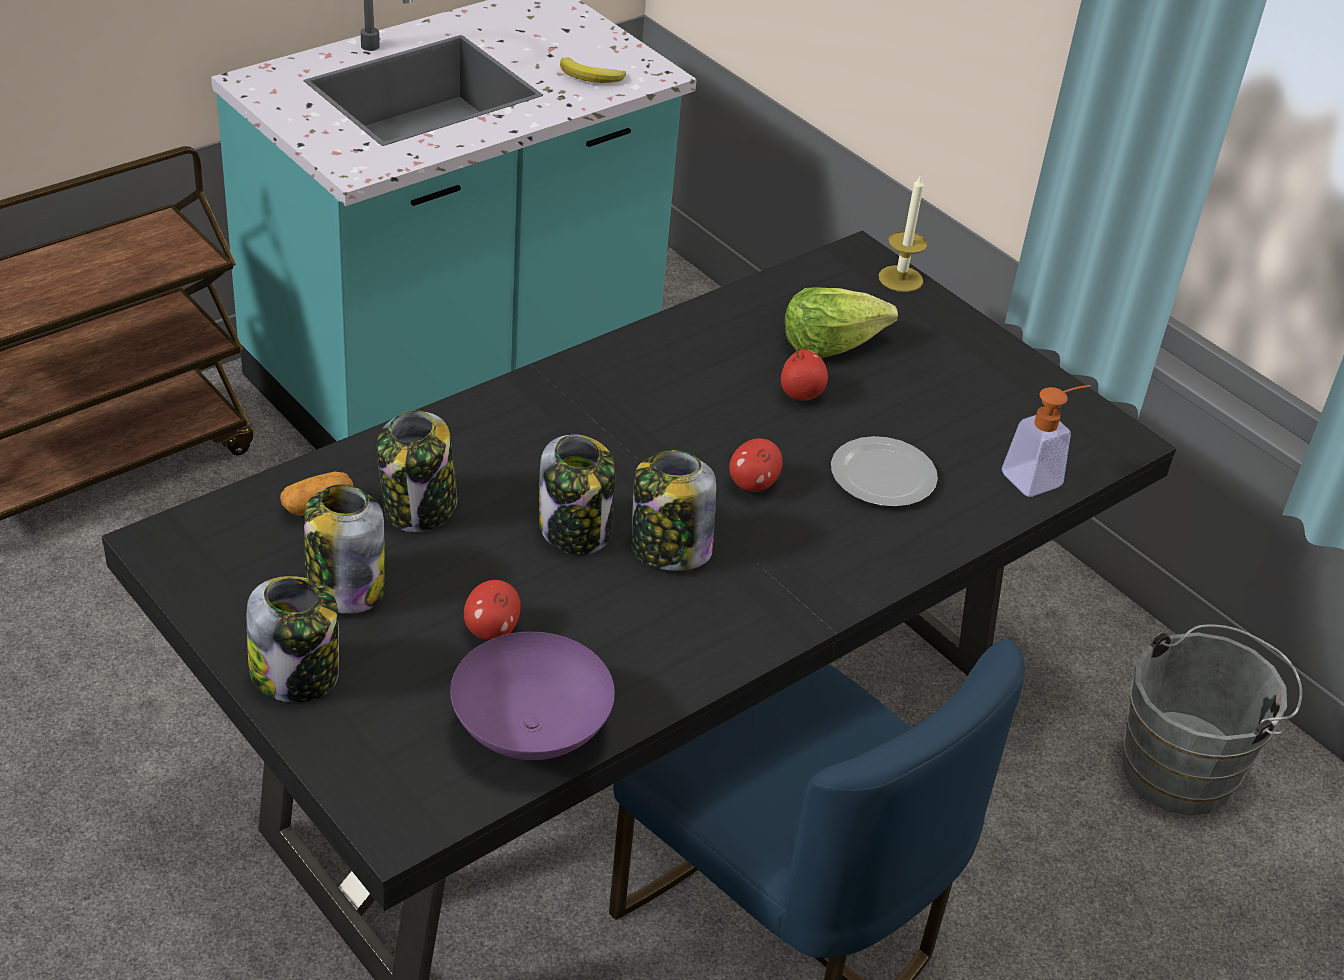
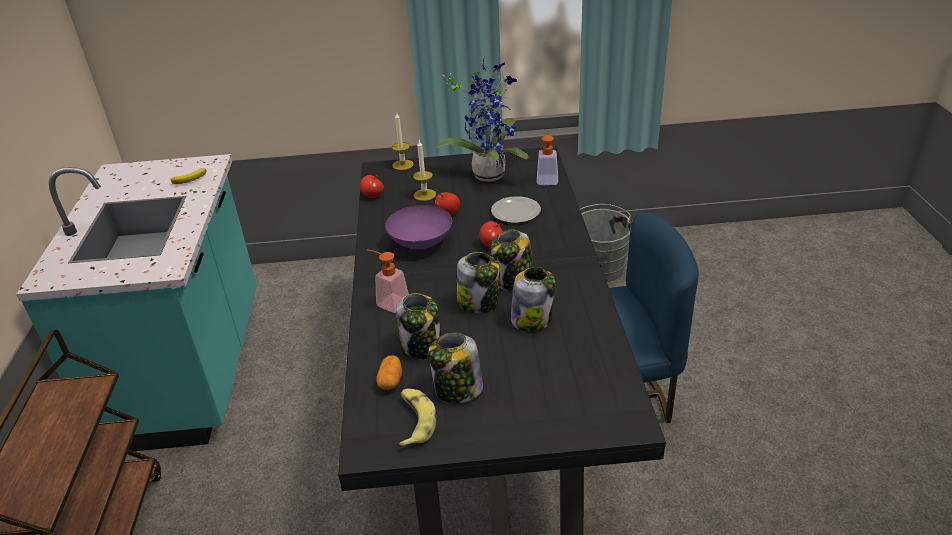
camera: 50 degrees left, 5 degrees down
(248, 568) = (414, 421): none -> banana
(296, 675) = (507, 427): jar -> jar (532, 319)
(491, 630) = (525, 350): apple -> apple (373, 196)
(498, 427) = (388, 302): none -> soap dispenser
(533, 732) = (599, 359): purple bowl -> purple bowl (422, 243)
(830, 343) = (424, 195): lettuce -> candle
(982, 394) = (489, 173): none -> potted plant

